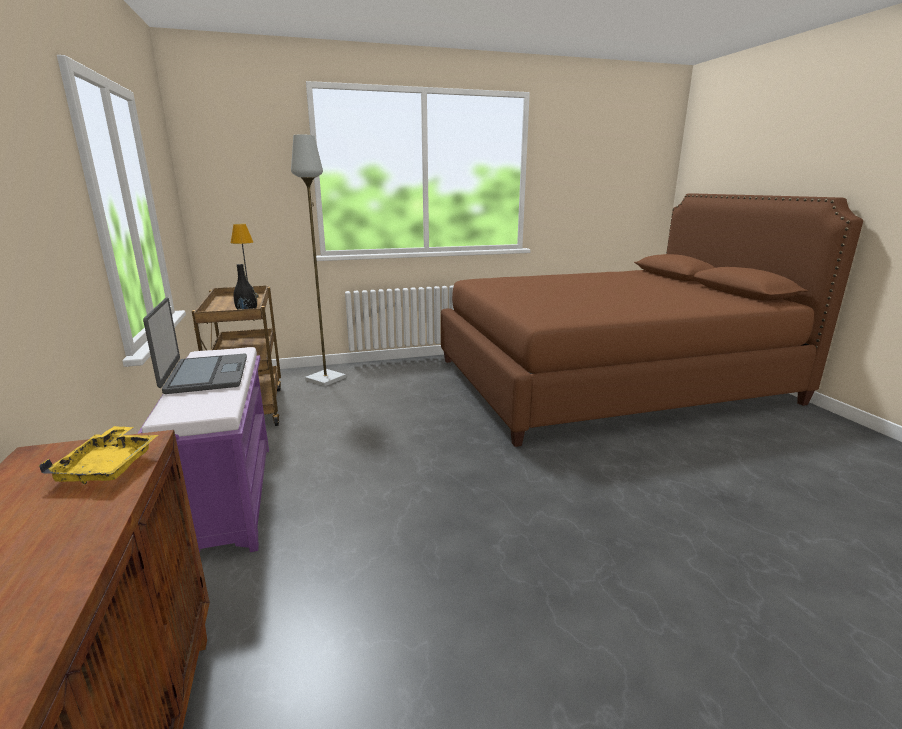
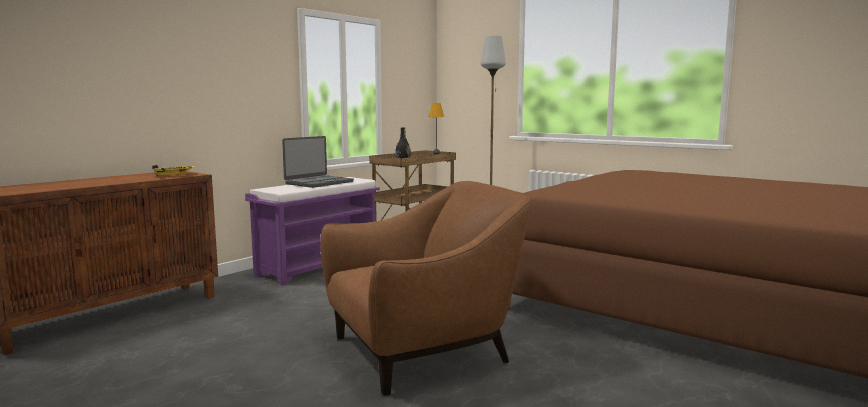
camera: 55 degrees right, 10 degrees down
(586, 523) = (423, 351): none -> brown armchair

